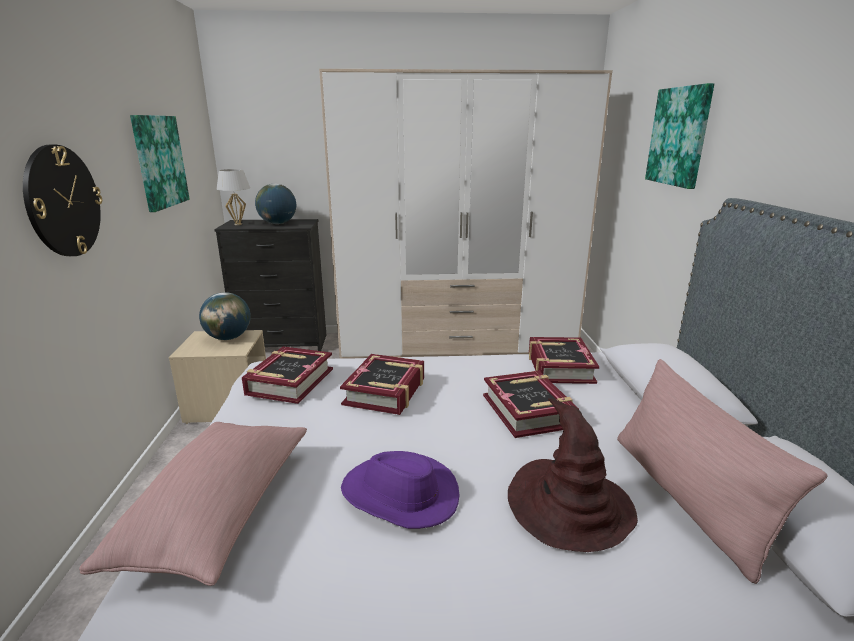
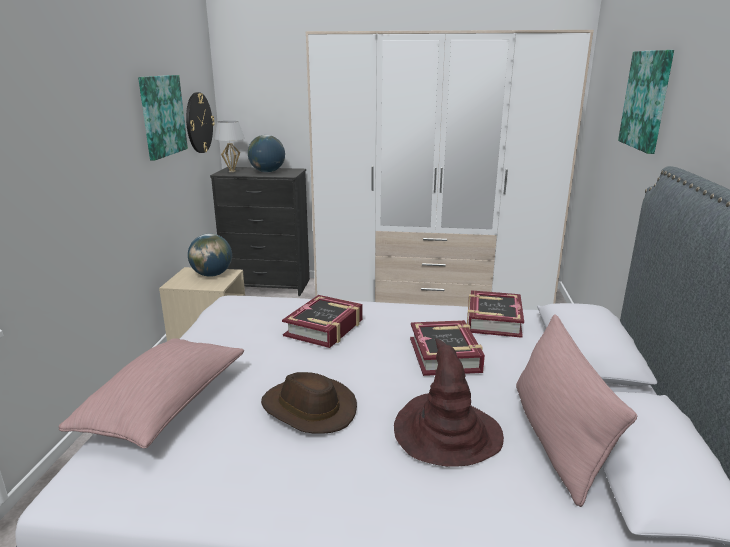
camera: 10 degrees right, 0 degrees up
(63, 201) = (77, 152): wall clock -> wall clock (198, 123)
(290, 381) = (246, 313): book -> none
(399, 495) = (308, 409): purple hat -> brown hat

